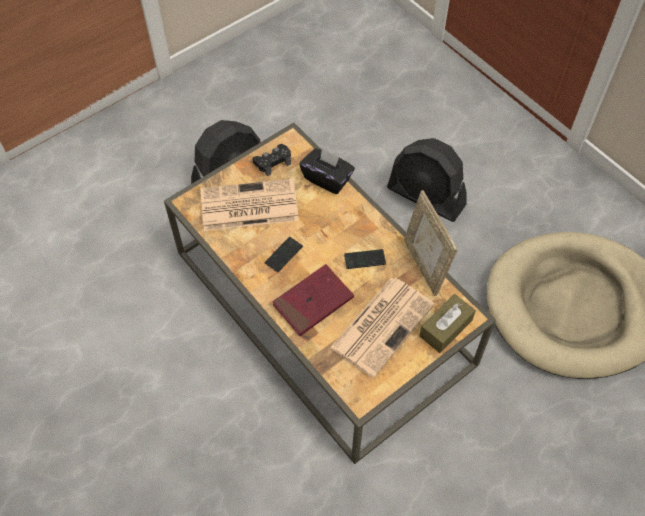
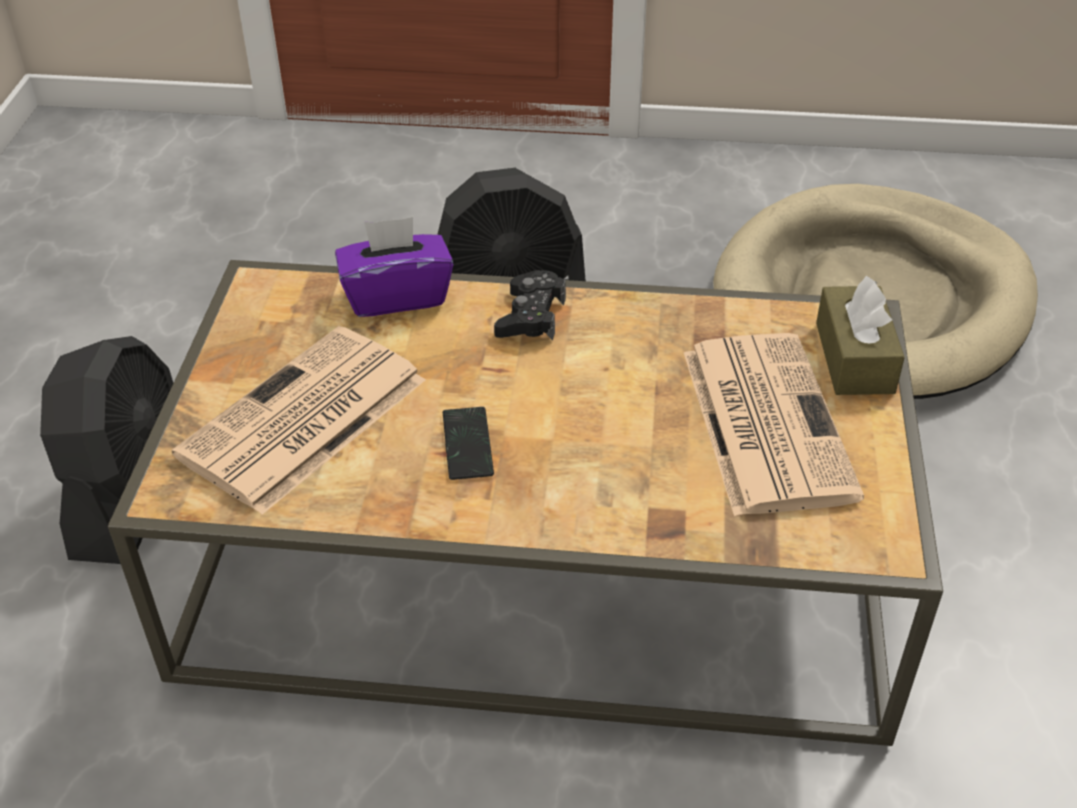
camera: 45 degrees left, 15 degrees down
(273, 162) = (265, 332): black game controller -> black game controller (531, 316)
(313, 302) = (613, 473): red book -> none
(327, 179) = (396, 295): black tissue box -> purple tissue box
(364, 260) = (611, 358): phone -> none
(424, 266) = (709, 304): picture frame -> none

